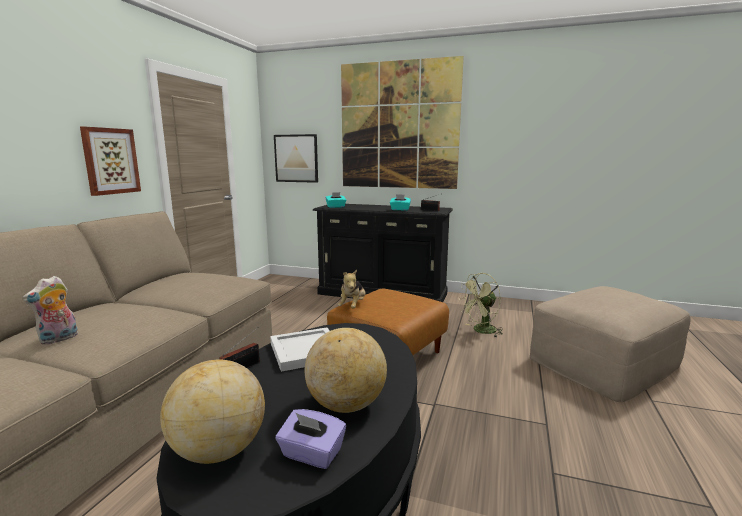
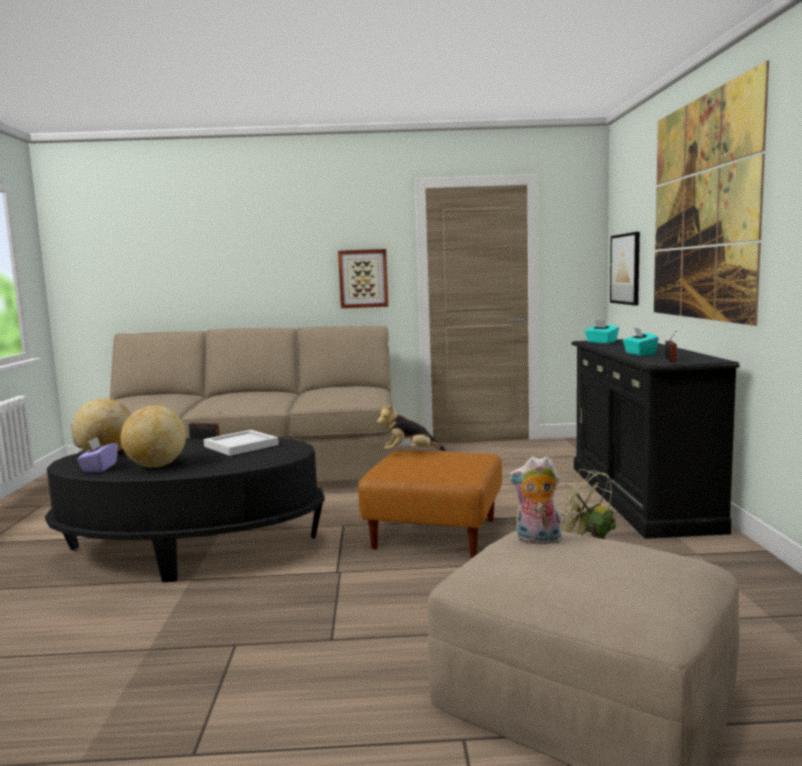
camera: 70 degrees right, 5 degrees down
(59, 339) = (213, 399): plush toy -> plush toy (537, 541)

